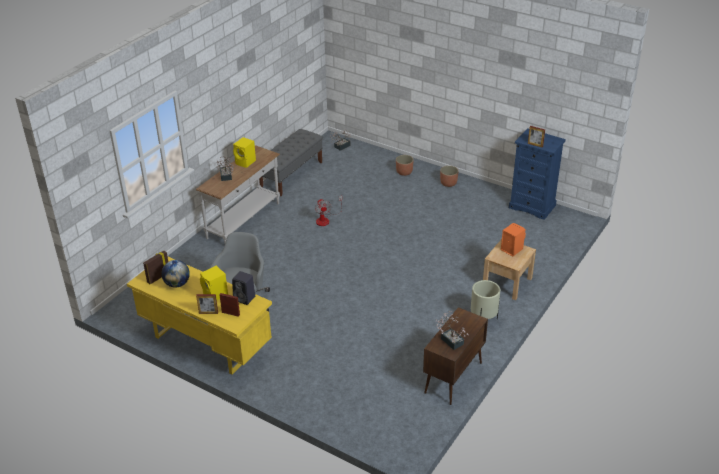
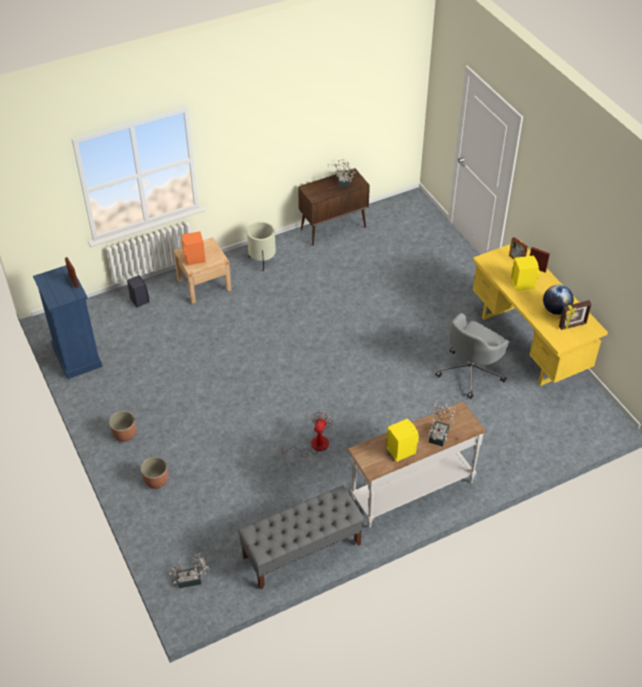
camera: 150 degrees left, 10 degrees up
(245, 298) = (496, 269): black speaker -> black speaker (139, 300)

